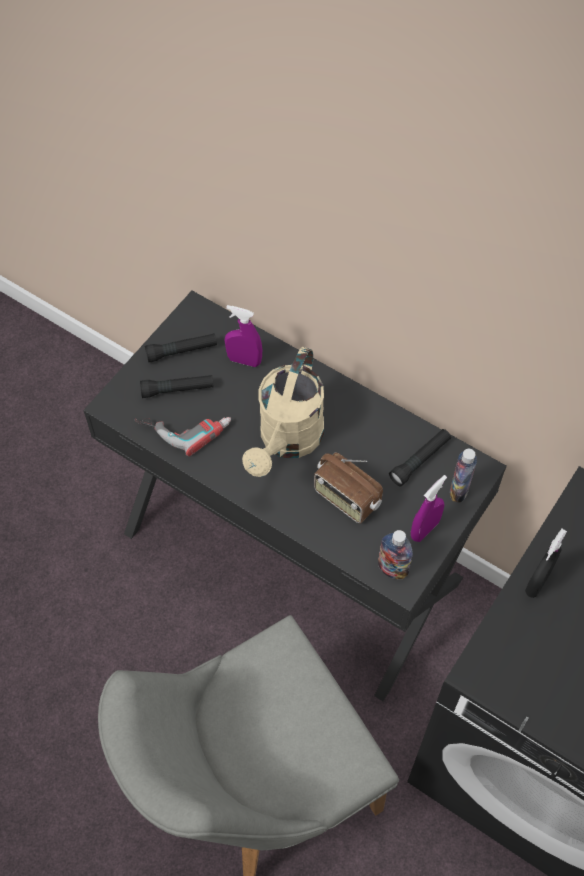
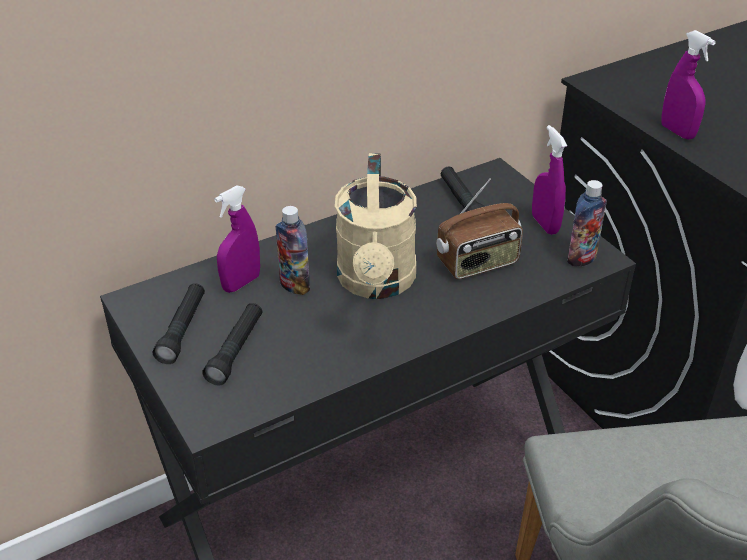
camera: 65 degrees left, 20 degrees down
(184, 424) = (292, 359): power drill -> none
(287, 441) = (377, 283): beige watering can -> beige watering can turned 45 degrees clockwise
(459, 490) = (511, 191): bottle -> bottle (294, 285)
(537, 582) = (677, 132): black spray bottle -> purple spray bottle

